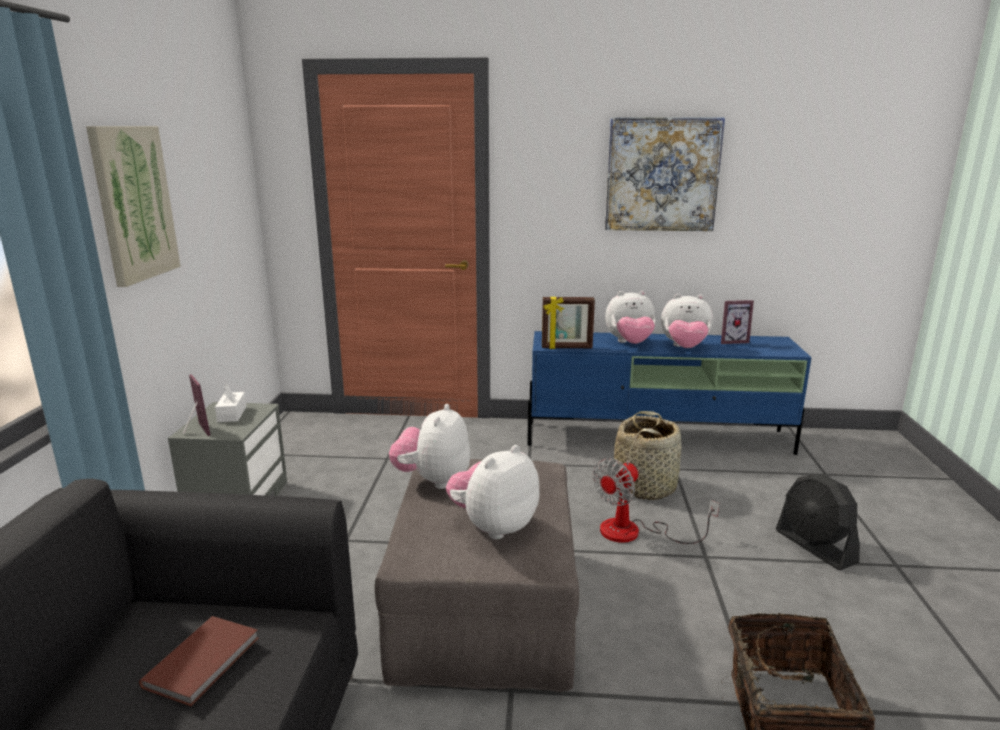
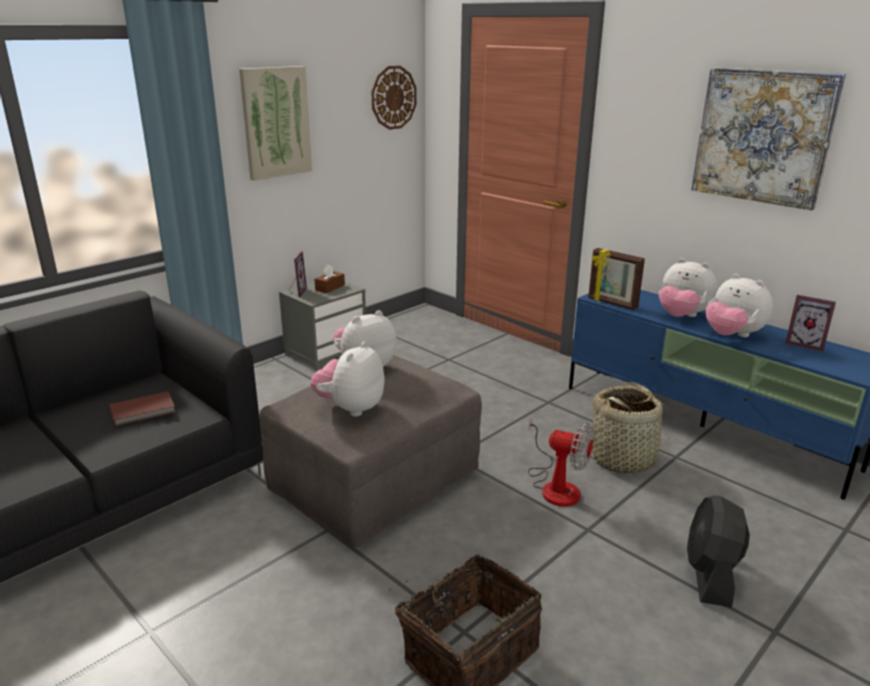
camera: 40 degrees right, 5 degrees up
(232, 169) = (393, 97): none -> wall clock
(232, 414) = (330, 287): white tissue box -> brown tissue box
(493, 526) = (351, 408): plush toy -> plush toy turned 60 degrees counterclockwise
(634, 532) = (555, 485): fan -> fan turned 150 degrees counterclockwise

